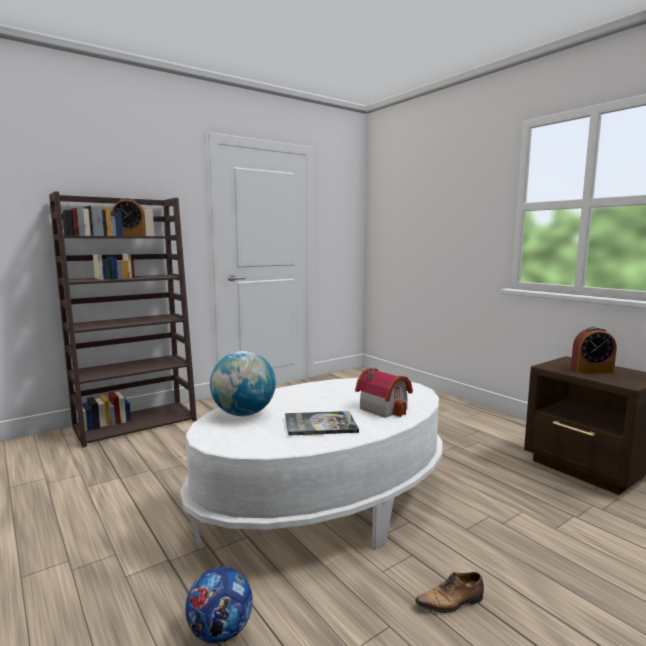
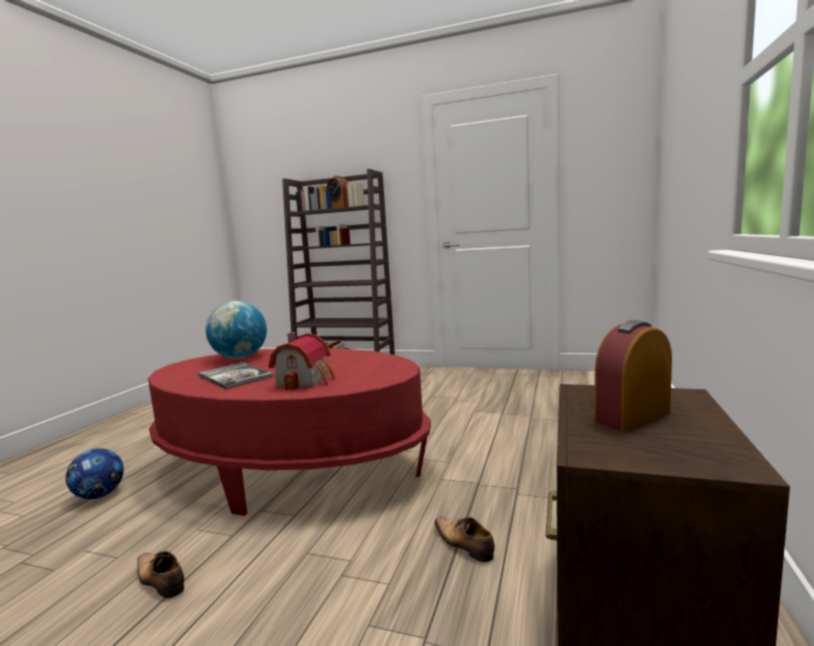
camera: 55 degrees right, 0 degrees up
(325, 503) = (291, 468): white coffee table -> red coffee table
(500, 479) = (463, 544): none -> shoe
(591, 370) = (632, 416): alarm clock -> alarm clock turned 90 degrees clockwise

